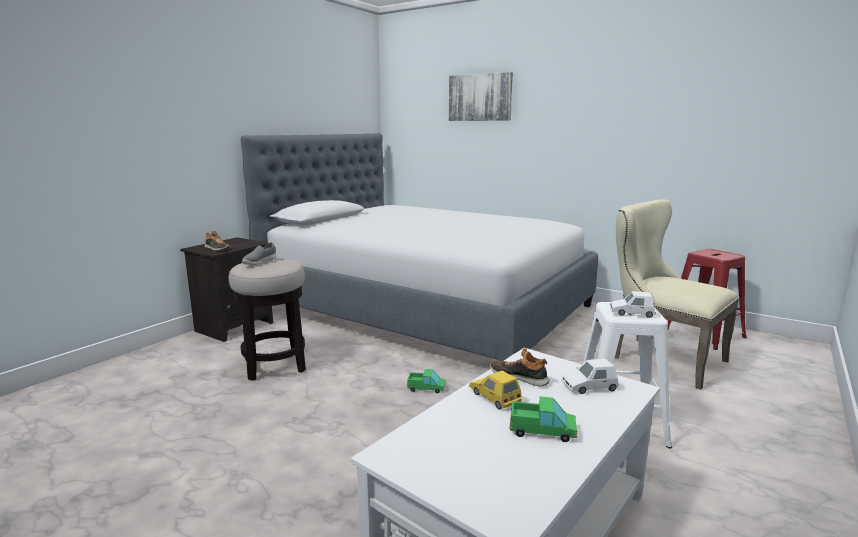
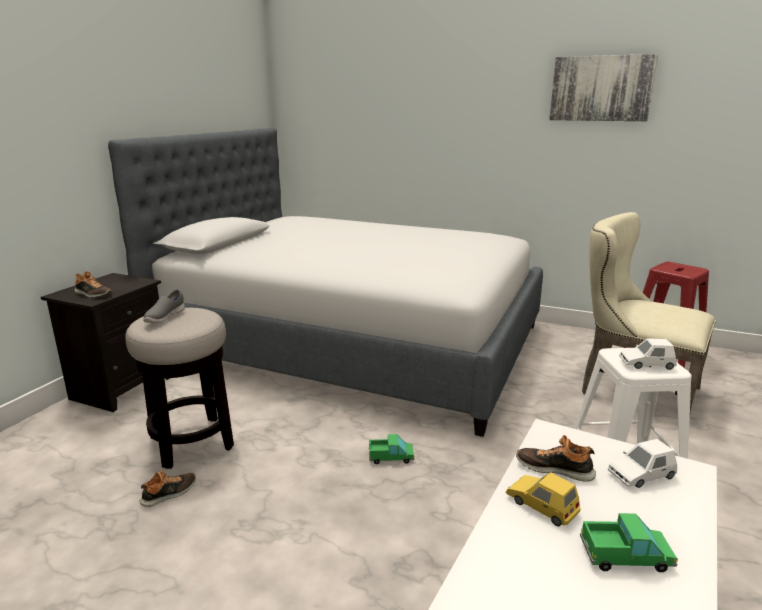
camera: 10 degrees left, 5 degrees up
(248, 396) = (169, 493): none -> shoe
(480, 97) = (399, 85): picture -> picture (601, 88)

